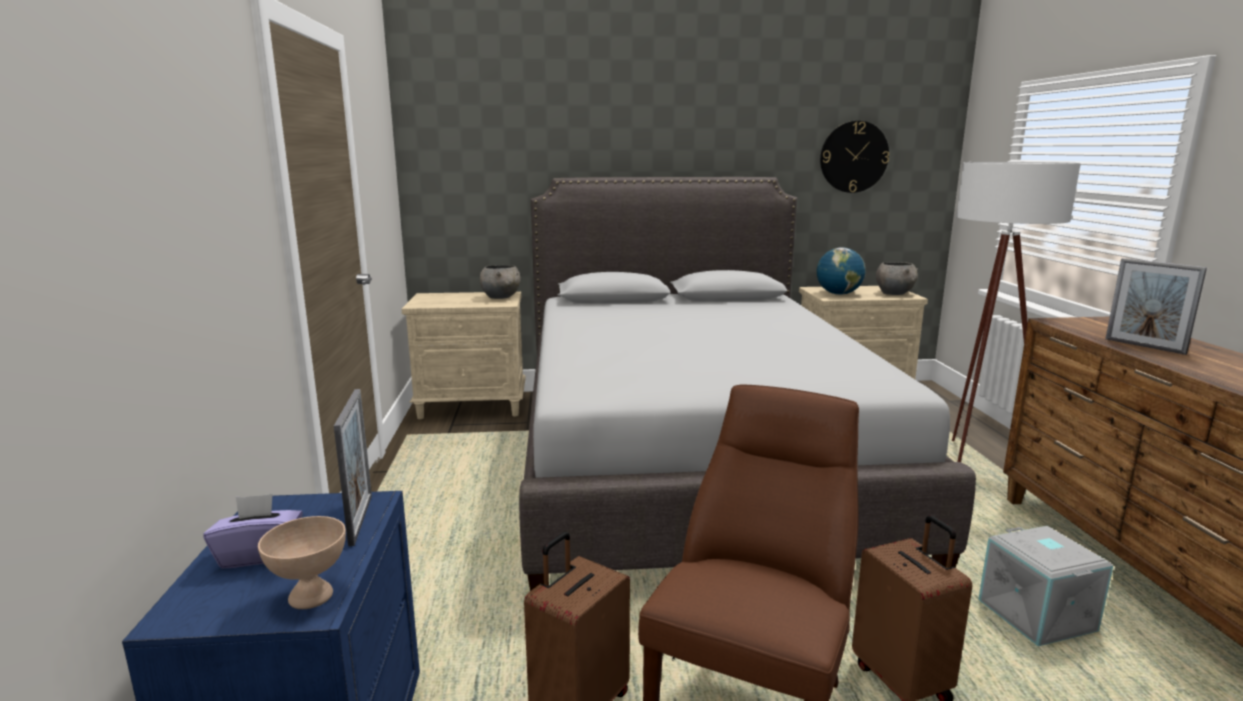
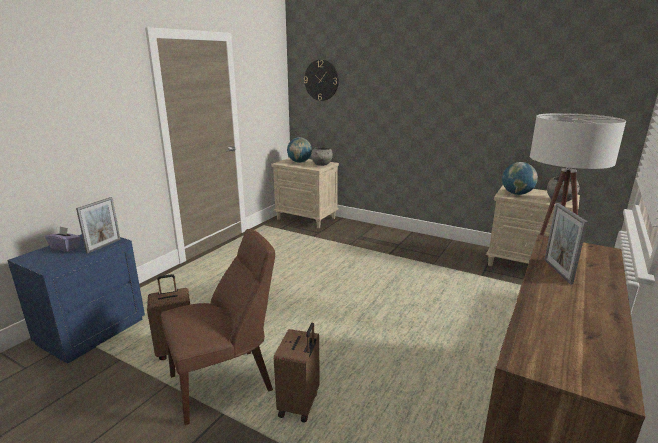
camera: 35 degrees right, 5 degrees up
(312, 596) = (54, 264): beige bowl -> none
(452, 299) = (299, 162): none -> globe
(692, 461) = (365, 273): grey bed -> none
(854, 157) = (554, 97): wall clock -> wall clock (321, 80)
(1038, 616) = (420, 416): grey storage box -> none

